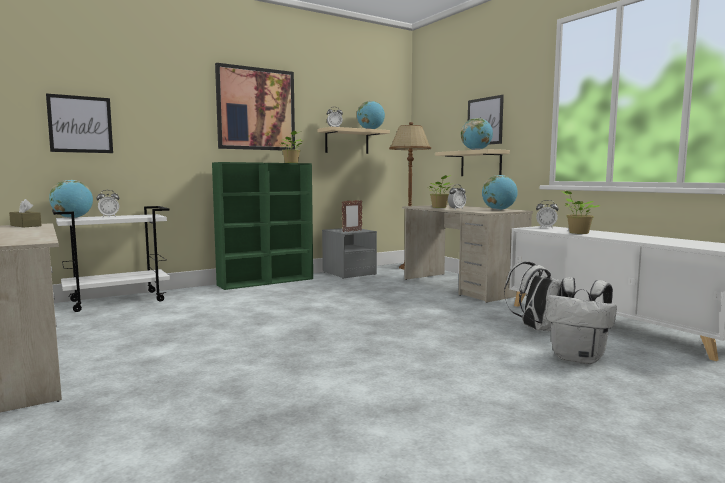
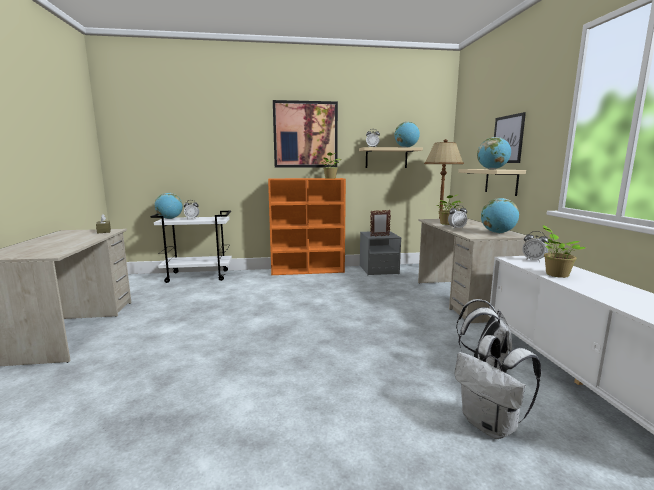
camera: 25 degrees right, 5 degrees up
(80, 124) = (178, 153): picture -> none
(267, 282) = (308, 271): green bookcase -> orange bookcase

